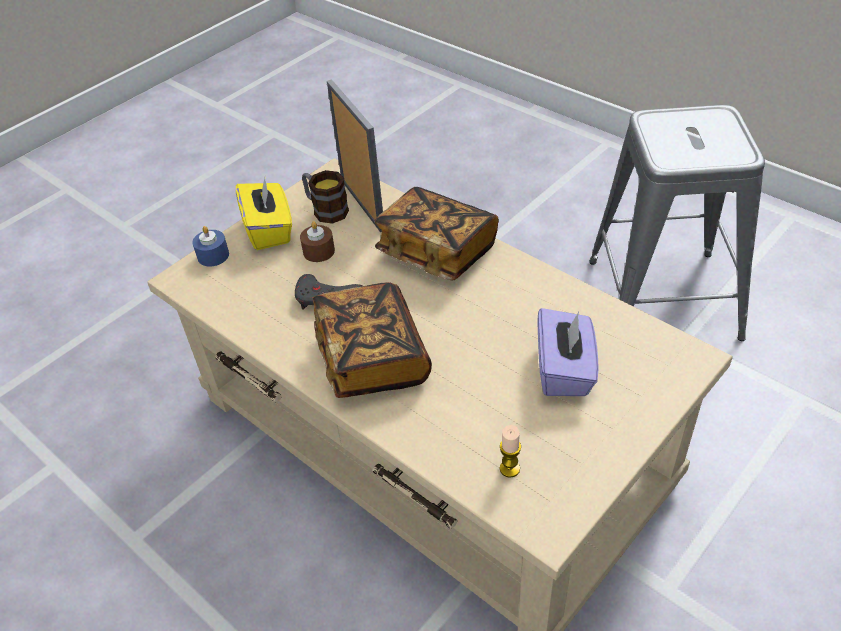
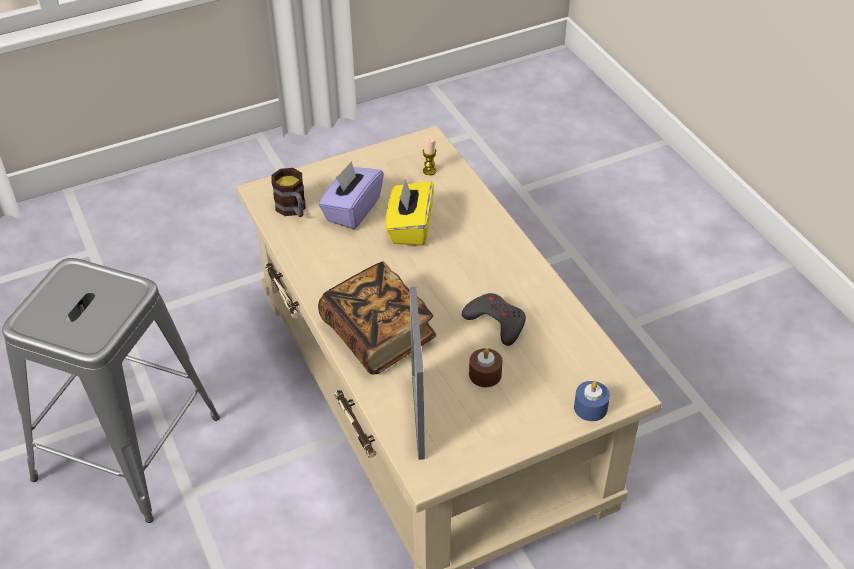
camera: 160 degrees left, 0 degrees up
(269, 230) = (525, 419): yellow tissue box -> yellow tissue box (410, 228)
(325, 209) = (458, 424): mug -> mug (293, 210)
(372, 358) = (482, 261): book -> none

